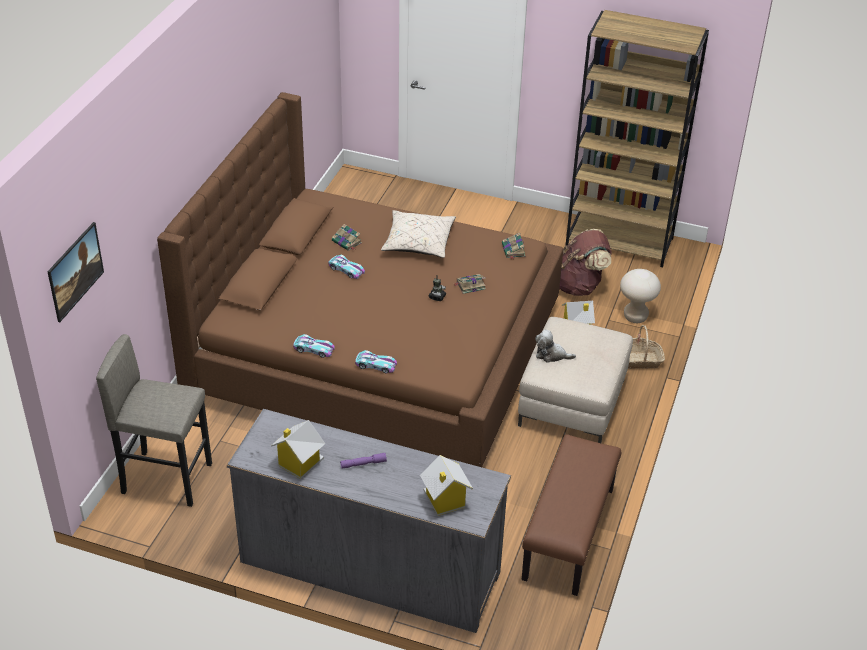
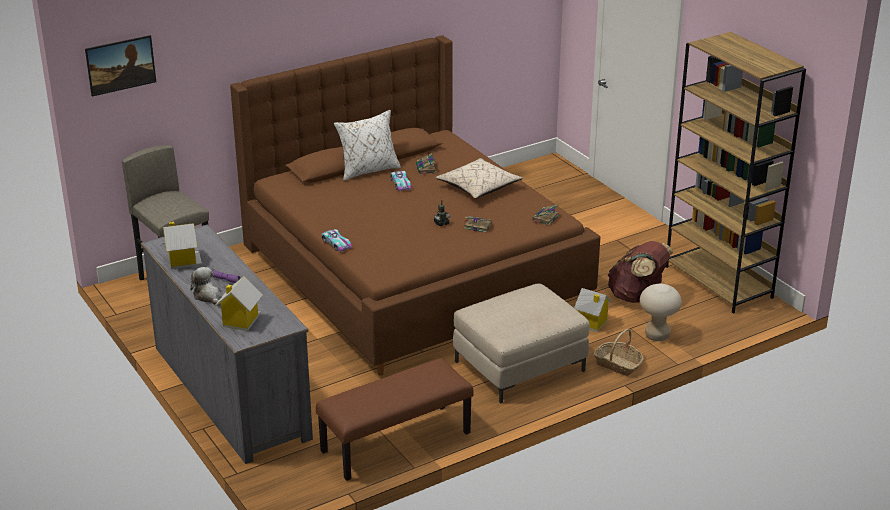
camera: 40 degrees right, 10 degrees down
(296, 268) = (368, 170): none -> white pillow
(314, 349) = (309, 218): toy car -> none
(551, 355) = (498, 303): plush toy -> plush toy (207, 296)

